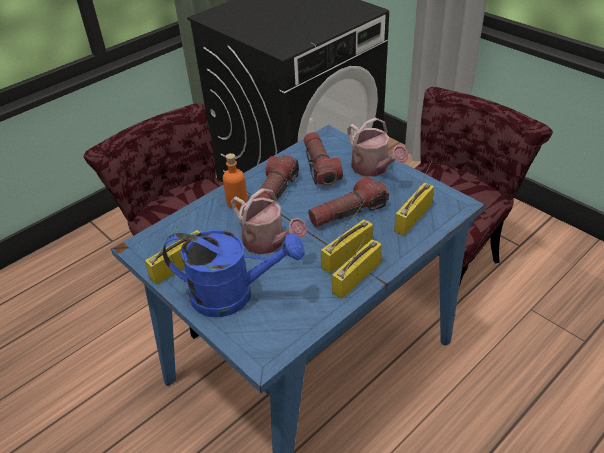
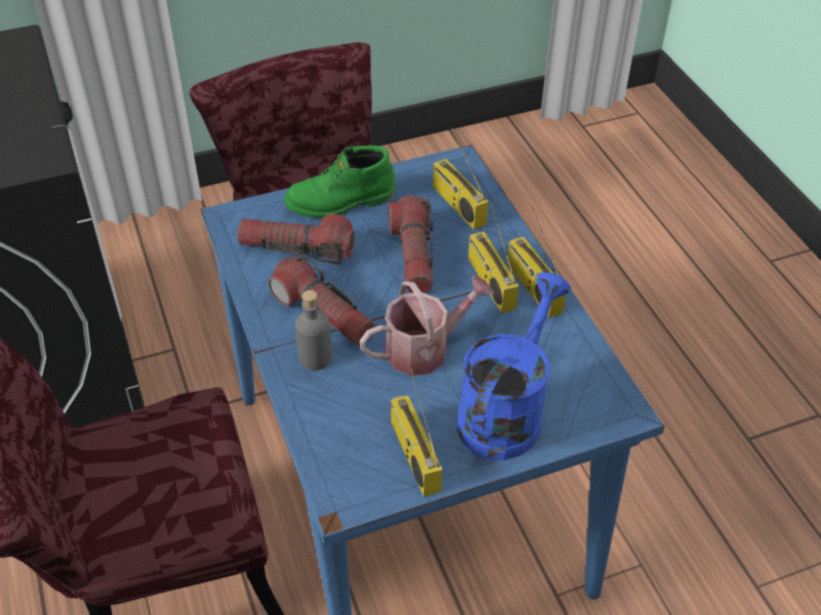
camera: 70 degrees left, 5 degrees up
(237, 202) = (315, 357): orange bottle -> grey bottle
(373, 168) = (340, 203): watering can -> green boot

